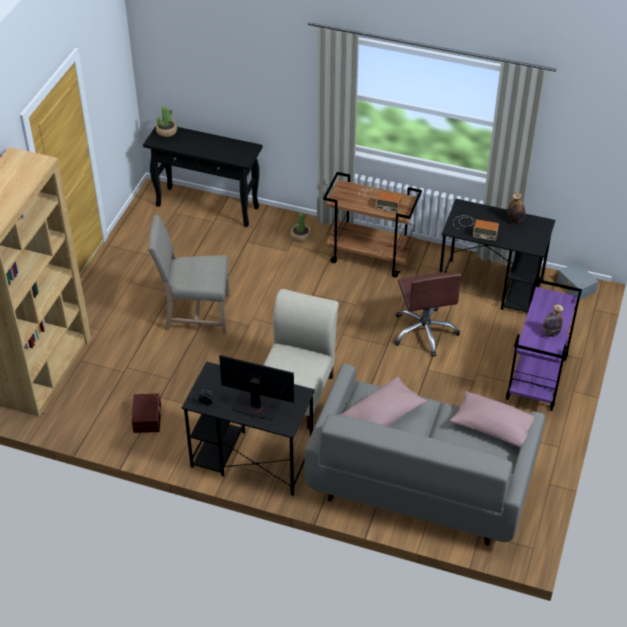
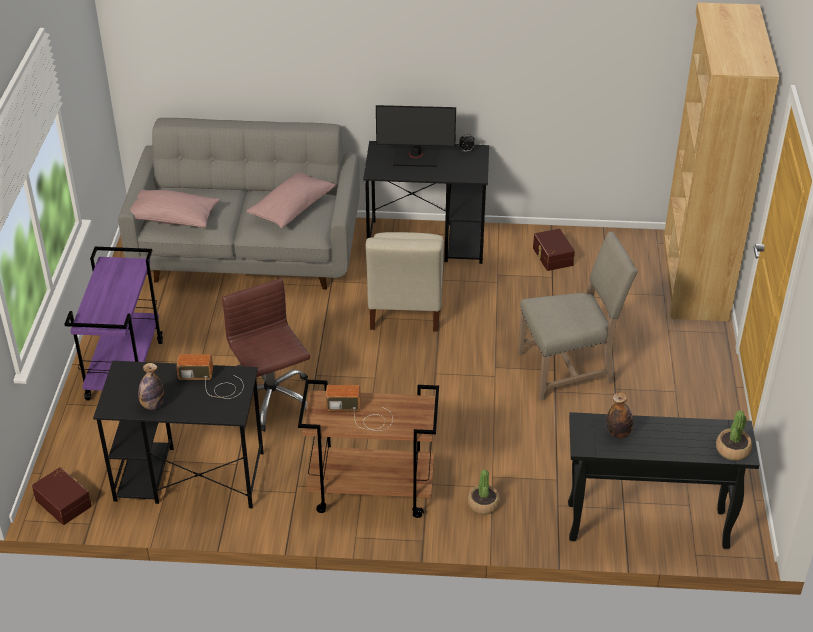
camera: 165 degrees right, 5 degrees down
(550, 333) = (108, 282): bottle -> bottle (618, 433)
(575, 287) = (64, 502): grey storage box -> brown storage box

